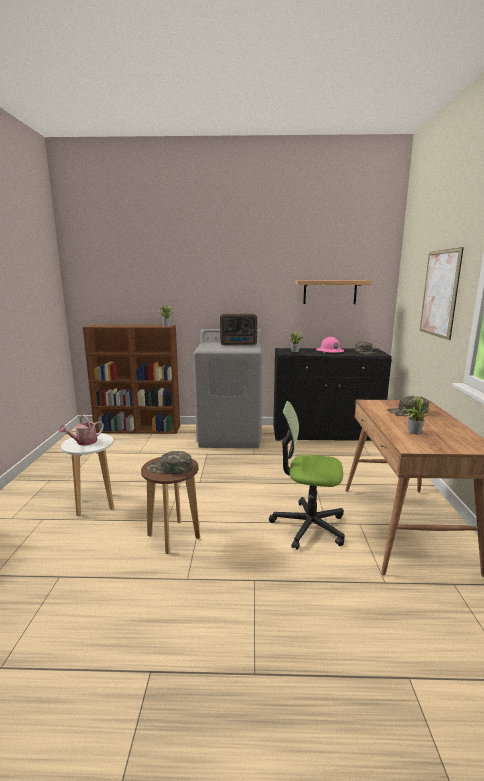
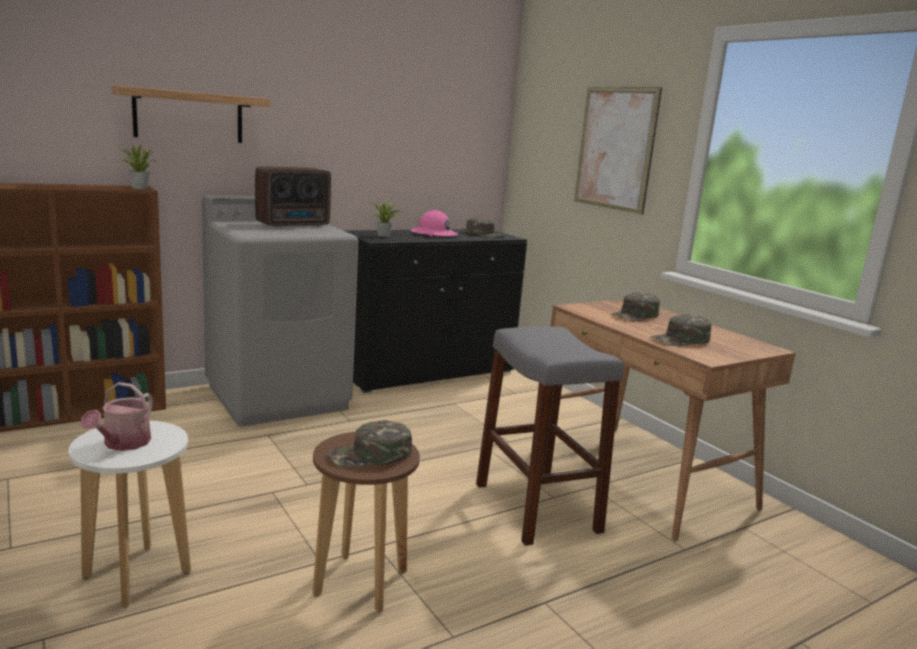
camera: 35 degrees left, 0 degrees up
(308, 526) = (536, 507): office chair -> grey stool
(330, 292) = (422, 136): shelf -> shelf (189, 116)
(412, 432) = (681, 340): potted plant -> green cap

